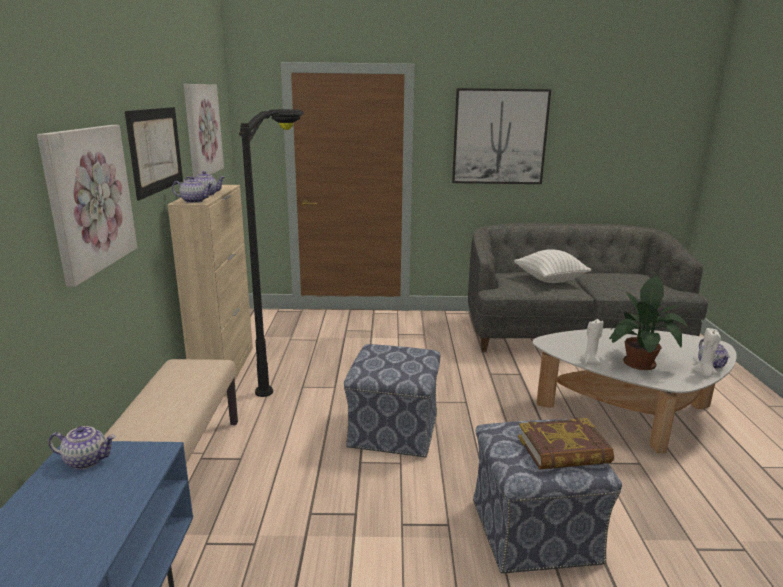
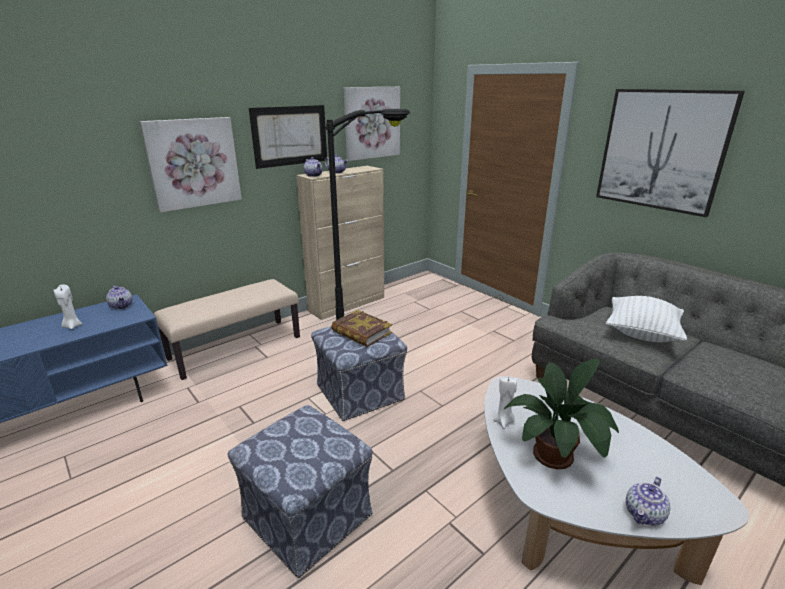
camera: 50 degrees right, 5 degrees up
(564, 450) = (298, 457): book -> book (361, 332)
(704, 374) = (605, 514): white candle -> white candle (72, 326)

